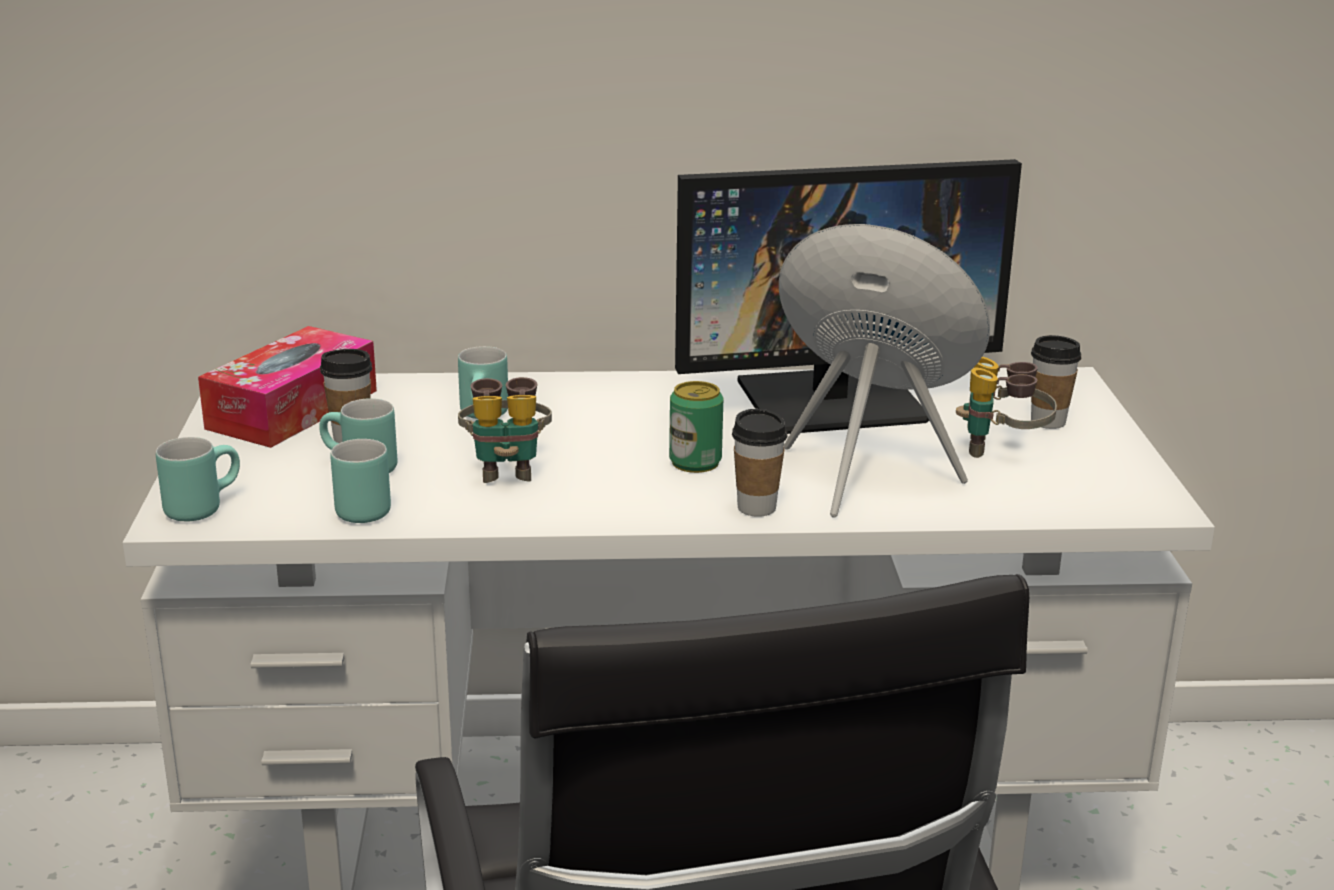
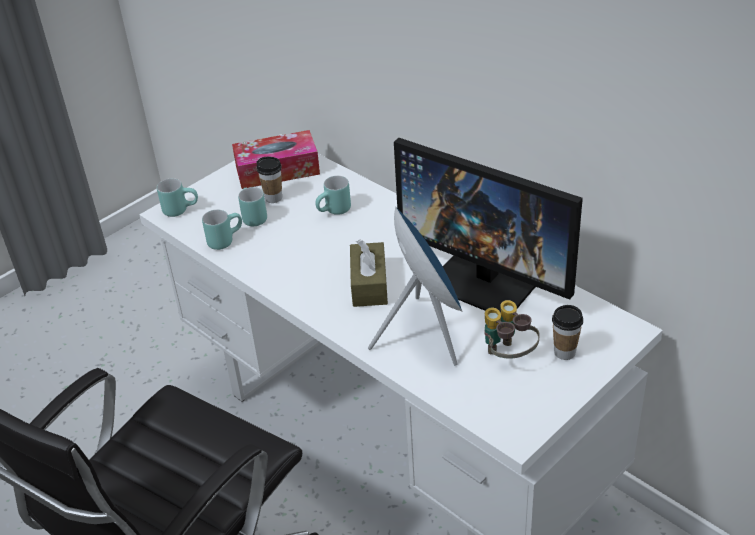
camera: 50 degrees right, 15 degrees up
(506, 470) = (297, 247): binoculars -> none
(695, 462) = (369, 284): can -> brown tissue box
(756, 508) = (350, 325): cup -> none

